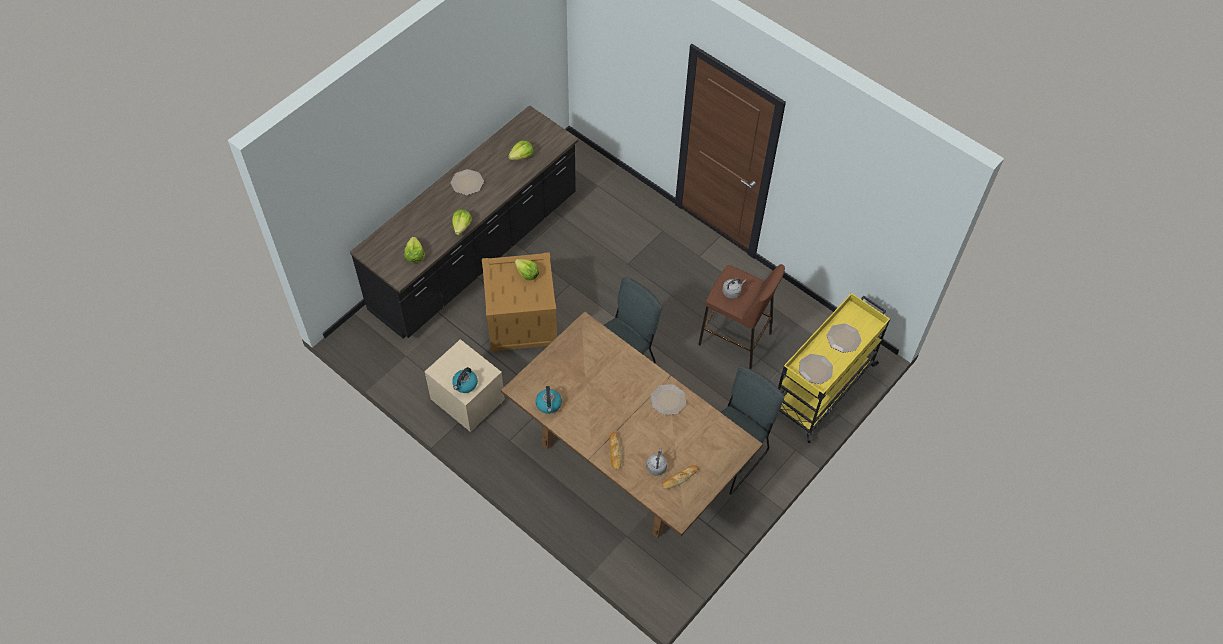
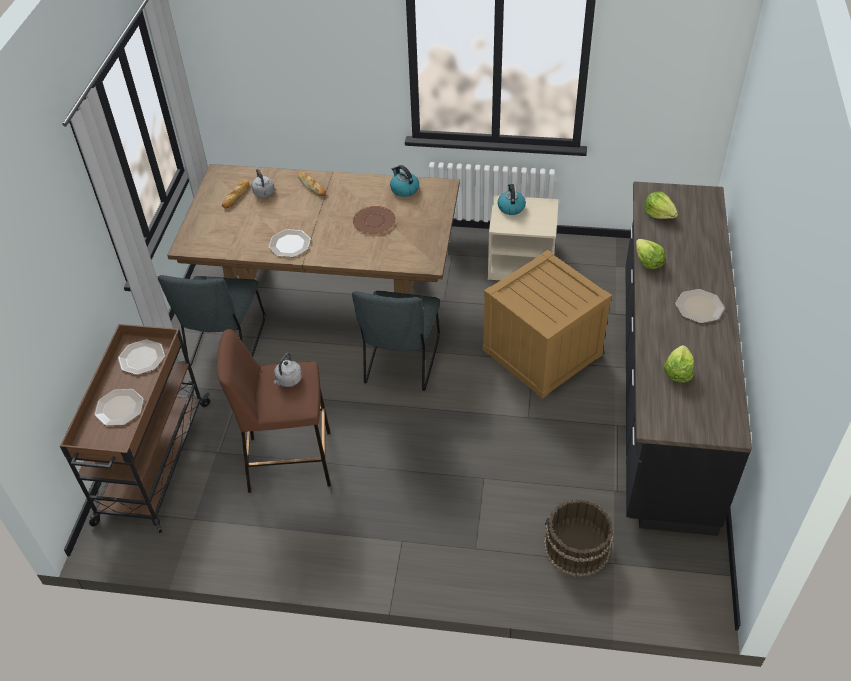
camera: 150 degrees right, 10 degrees down
(527, 273) = (549, 308): lettuce -> none
(593, 385) = (374, 221): none -> brown plate
(610, 202) = (576, 548): none -> brown bucket
(823, 387) = (152, 463): yellow cart -> brown cart

